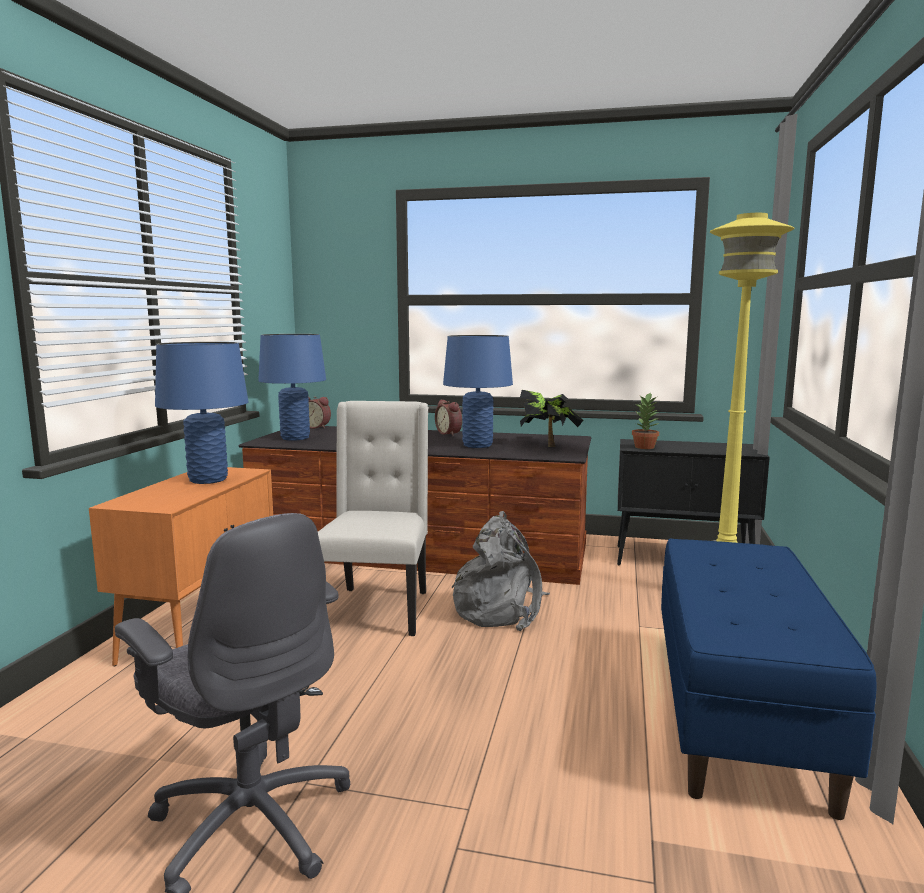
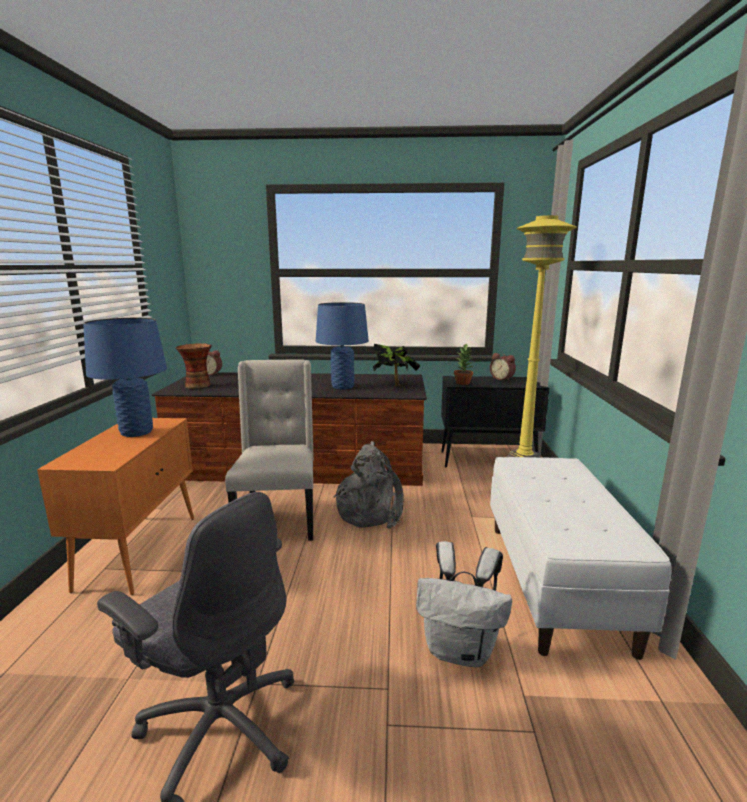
camera: 10 degrees left, 5 degrees up
(295, 438) = (197, 385): blue table lamp -> vase
(450, 433) = (318, 376): alarm clock -> alarm clock (502, 379)
(578, 778) = (460, 650): none -> white backpack
(739, 715) = (556, 582): blue bench -> white bench

